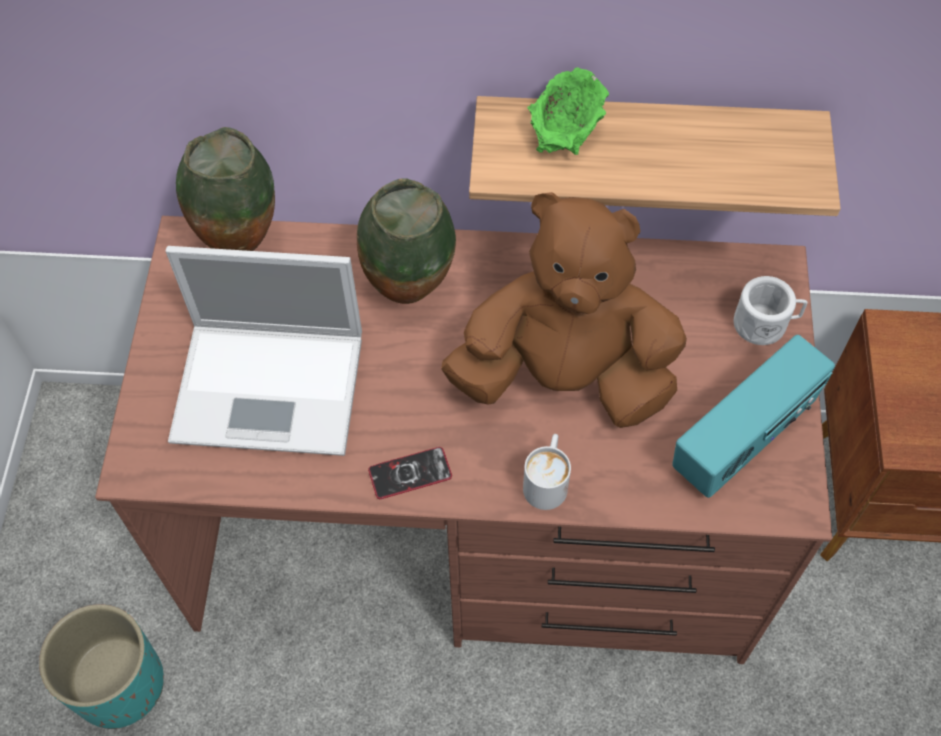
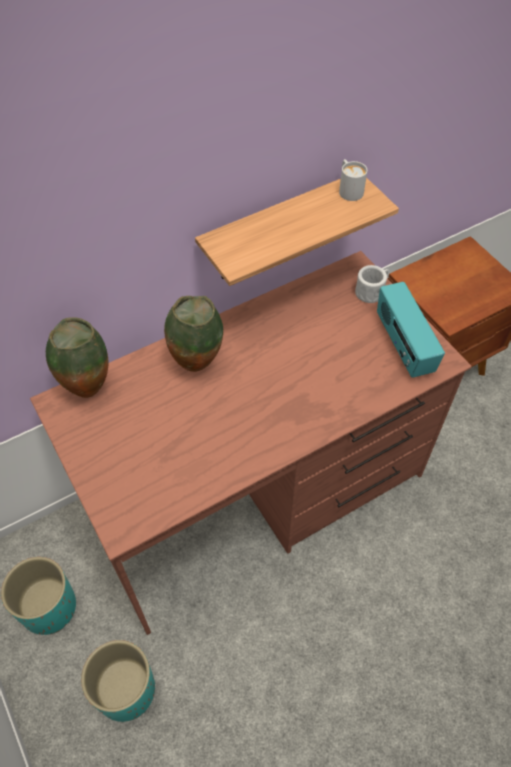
camera: 35 degrees left, 5 degrees down
(103, 514) = (49, 607): none -> turquoise planter
(273, 387) = (163, 448): laptop -> none
(410, 473) = (267, 448): phone -> none
(547, 480) = (333, 412): white mug -> white mug (348, 189)
(564, 133) = (252, 234): green bowl -> none
(565, 376) = (303, 362): brown plush toy -> none
(743, 439) = (403, 345): radio -> radio turned 150 degrees clockwise

